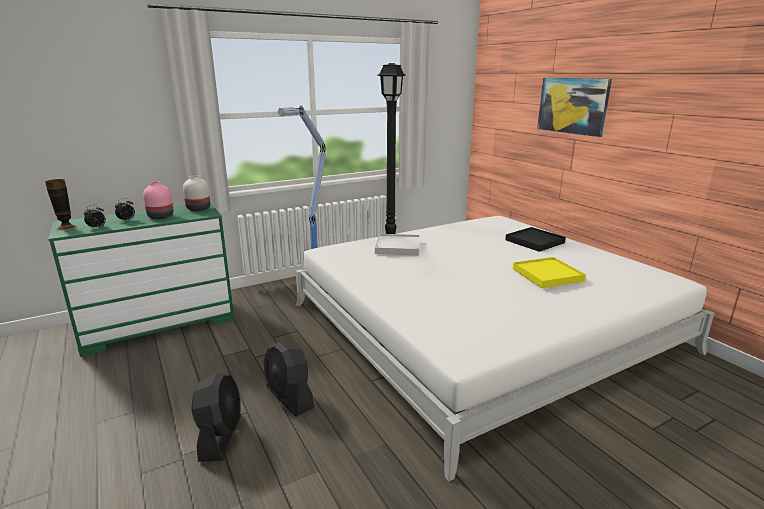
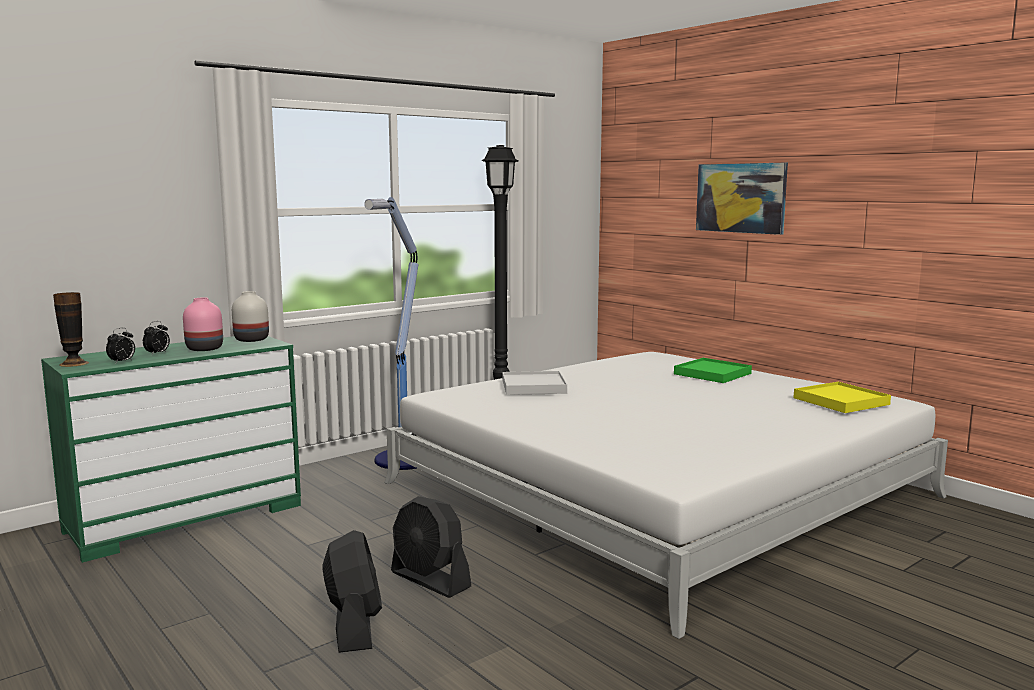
camera: 10 degrees left, 10 degrees down
(535, 241) = (712, 374): black tray -> green tray
(547, 275) = (744, 404): yellow tray -> yellow tray (841, 401)

